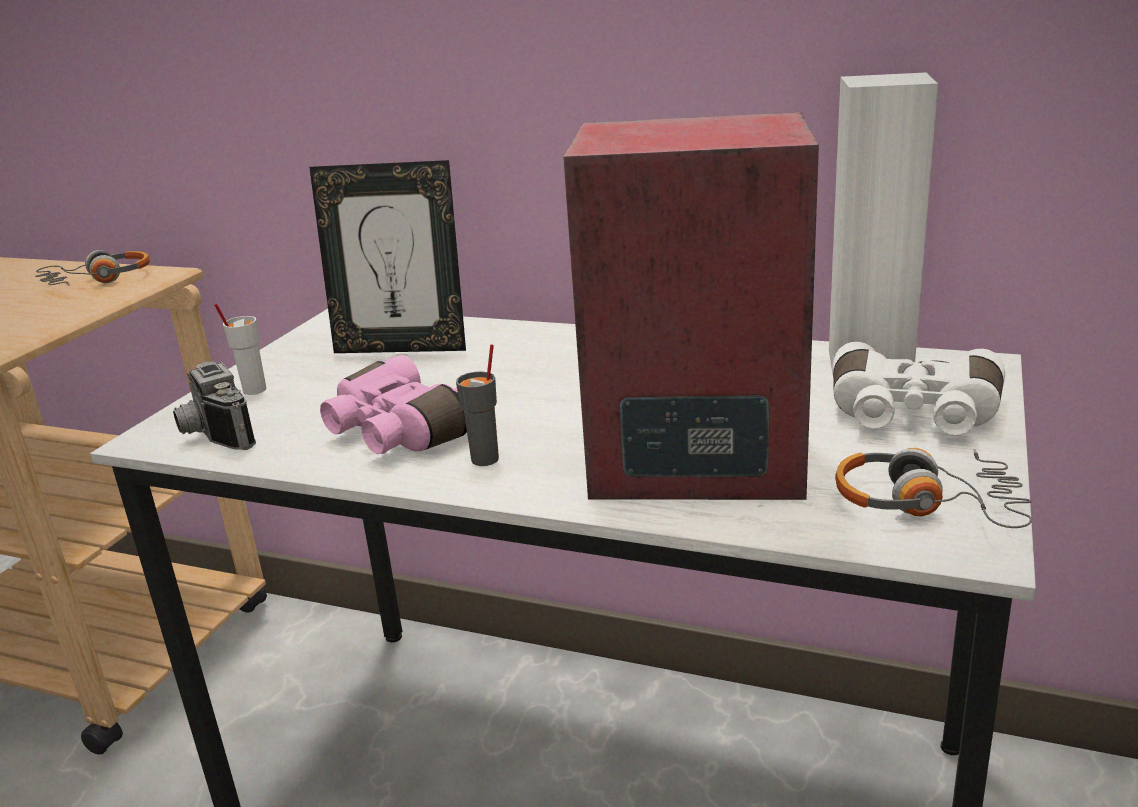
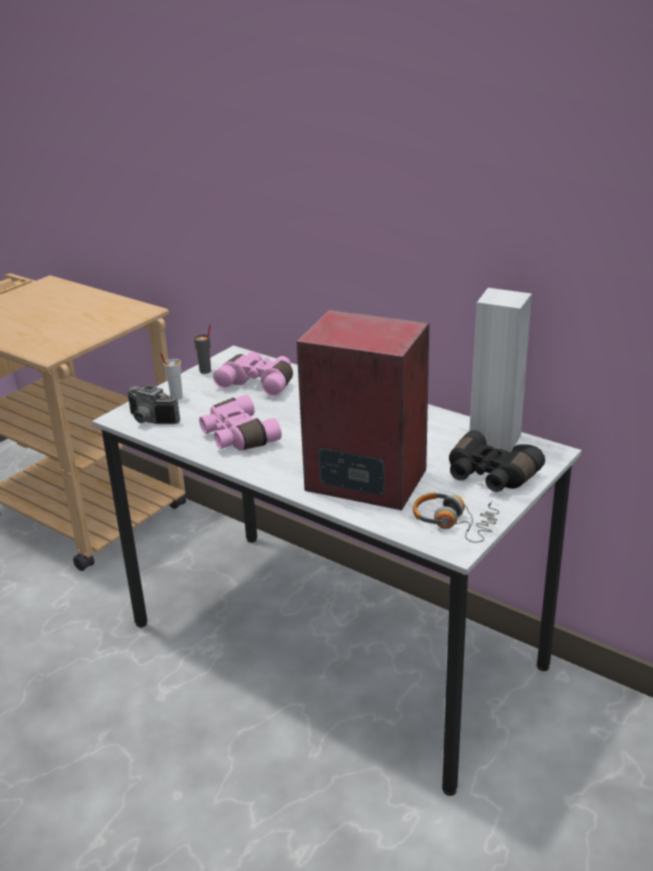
camera: 15 degrees right, 5 degrees up
(97, 281) = (111, 309): headphones -> none
(213, 435) = (149, 421): camera -> camera turned 45 degrees counterclockwise
(402, 347) = (259, 383): picture frame -> pink binoculars
(486, 459) = (269, 460): grey cup -> grey cup (205, 371)
(912, 416) = (489, 476): white binoculars -> black binoculars

